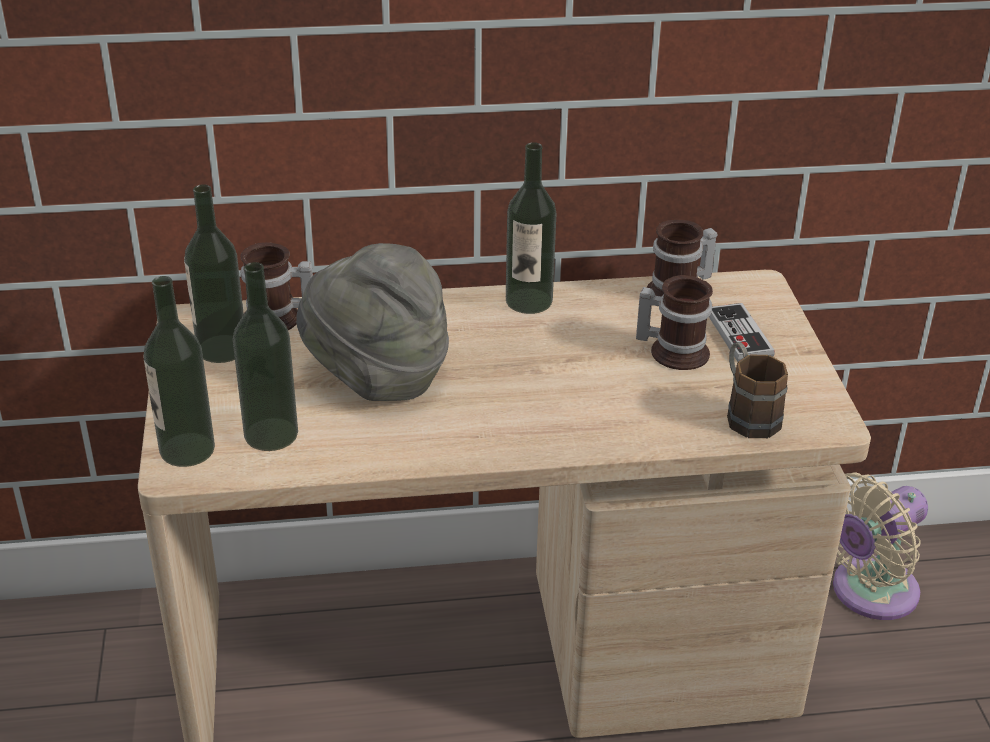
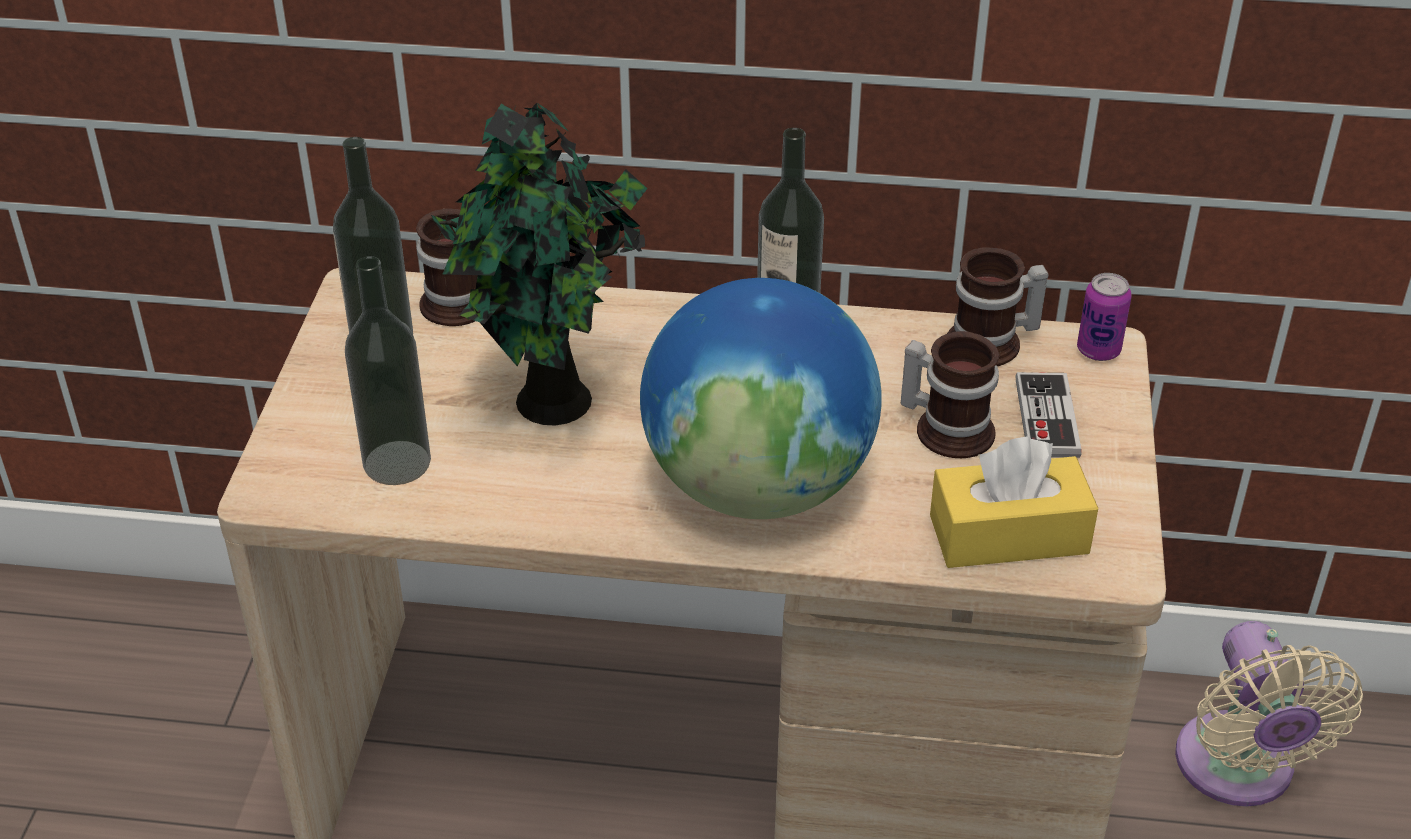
camera: 15 degrees right, 5 degrees up
(187, 449) = (291, 466): bottle -> none
(377, 377) = (554, 405): grey hat -> potted plant
(554, 409) = (759, 485): none -> globe
(747, 414) = (1008, 534): brown mug -> yellow tissue box
(755, 287) = (1098, 350): none -> can
(868, 593) = (1238, 771): beige fan -> beige fan turned 75 degrees counterclockwise

